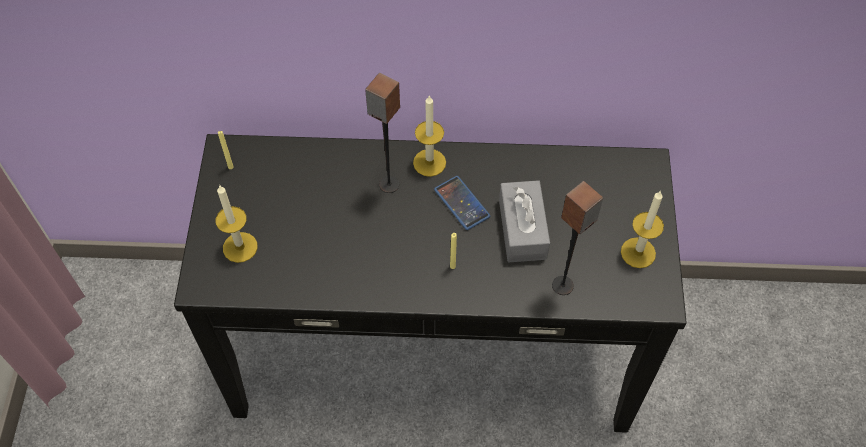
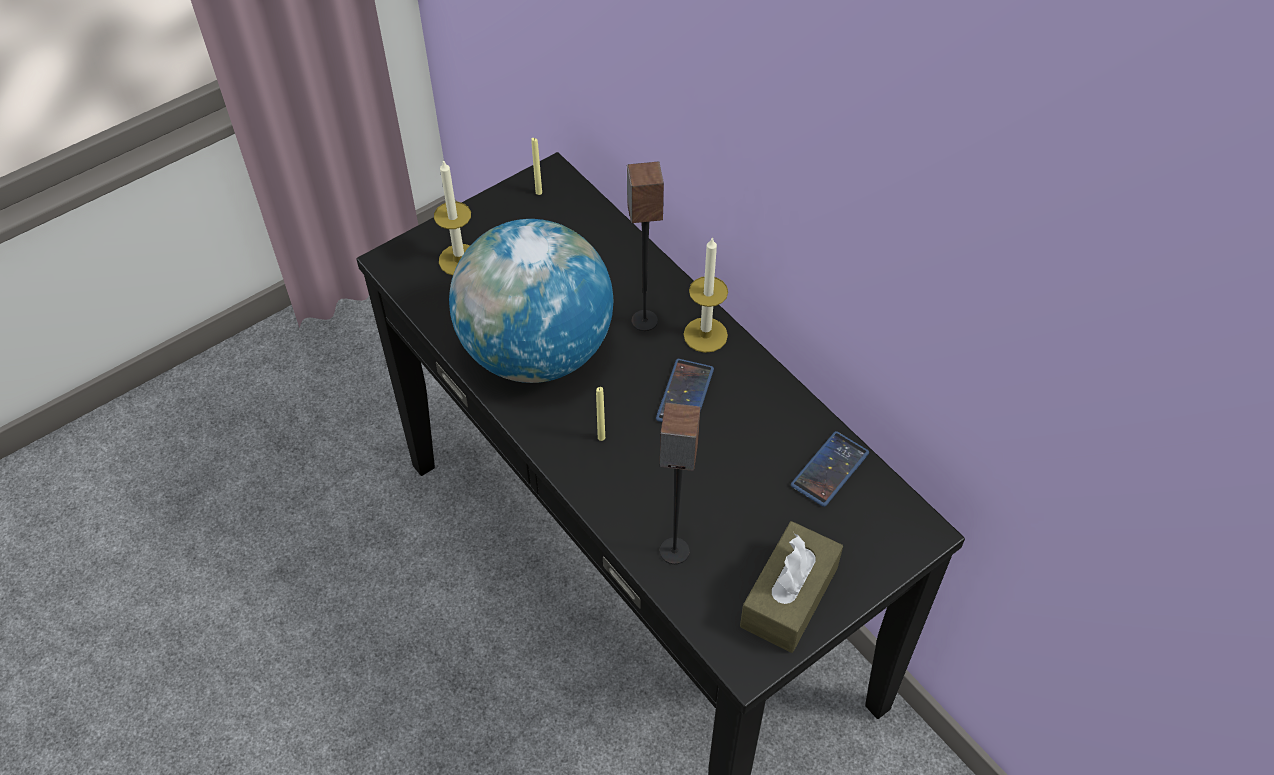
camera: 50 degrees right, 5 degrees down
(355, 255) = (536, 351): none -> globe
(522, 229) = (707, 468): grey tissue box -> none
(575, 174) = (830, 469): none -> phone
(638, 252) = (789, 597): candle -> brown tissue box

